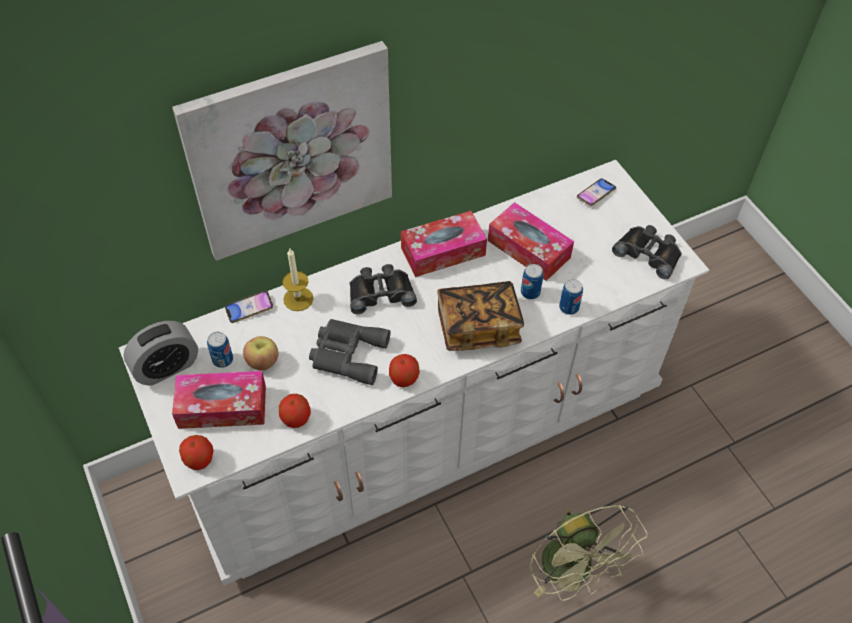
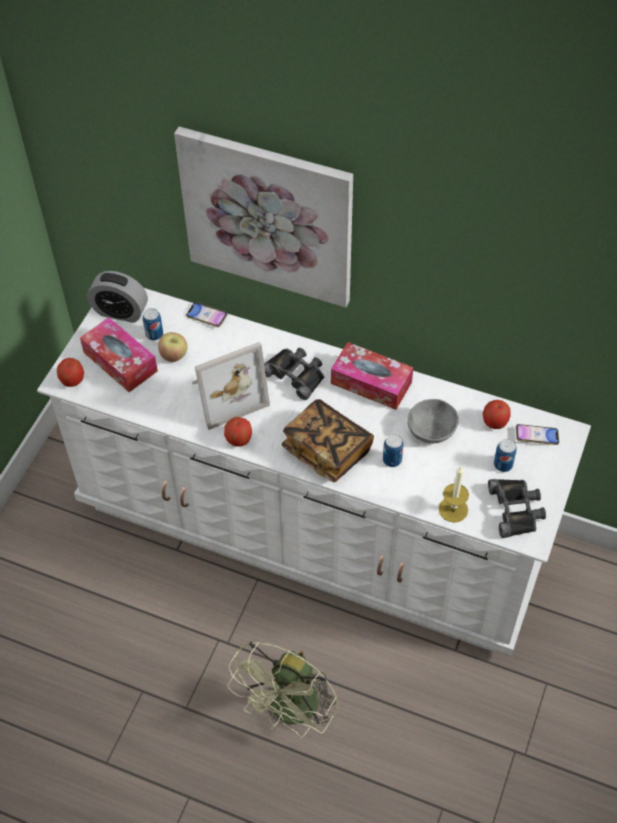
camera: 50 degrees right, 0 degrees up
(296, 419) = (149, 405): apple -> apple (495, 422)
(298, 299) = (242, 335): candle -> candle (453, 509)
(347, 354) = (226, 394): grey binoculars -> picture frame
(528, 249) = (432, 431): tissue box -> grey bowl
(569, 307) = (404, 493): can -> can (503, 464)

